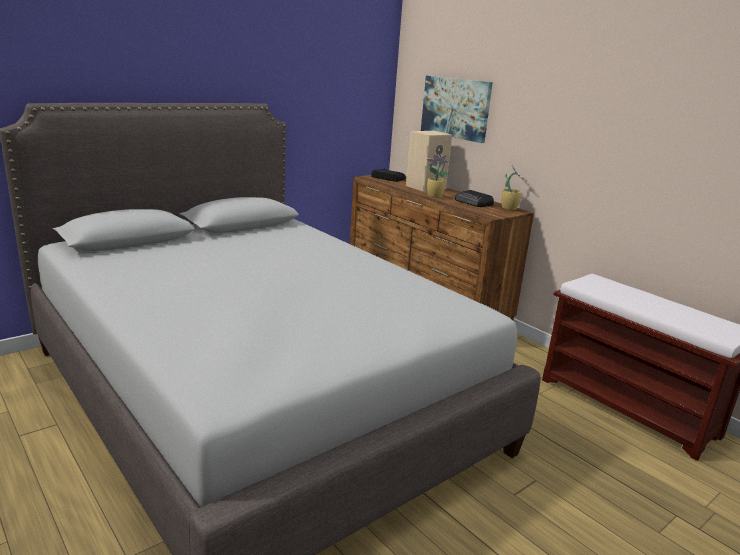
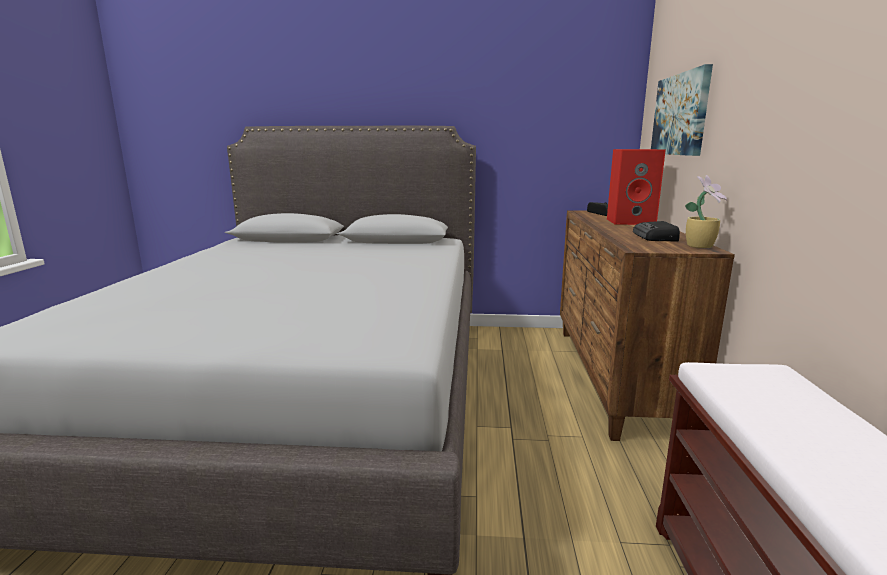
camera: 45 degrees right, 5 degrees down
(426, 187) = (631, 221): beige speaker -> red speaker
(434, 196) = (615, 228): potted plant -> none

